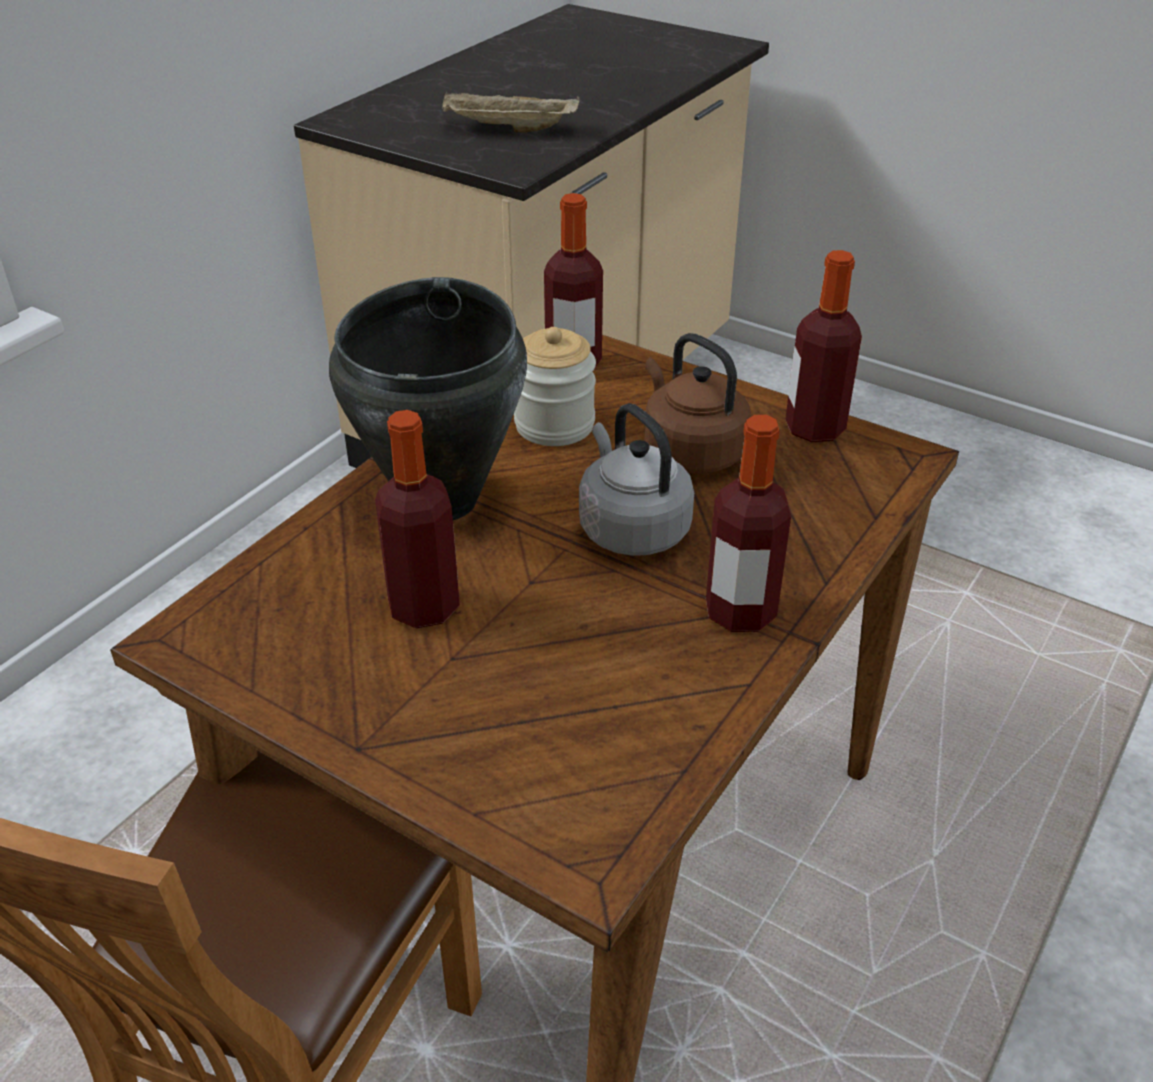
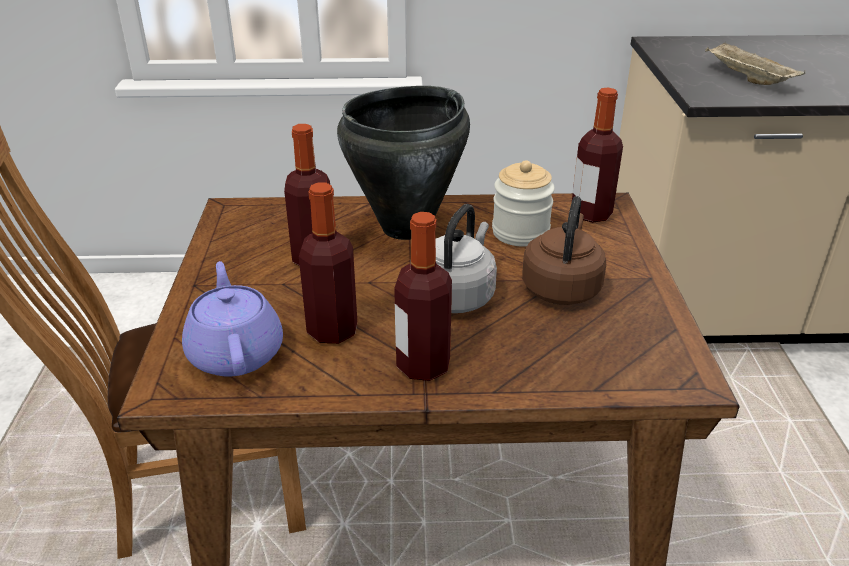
camera: 55 degrees right, 5 degrees down
(570, 761) = (236, 352): none -> purple teapot
(814, 428) = (661, 326): bottle -> bottle (332, 330)

